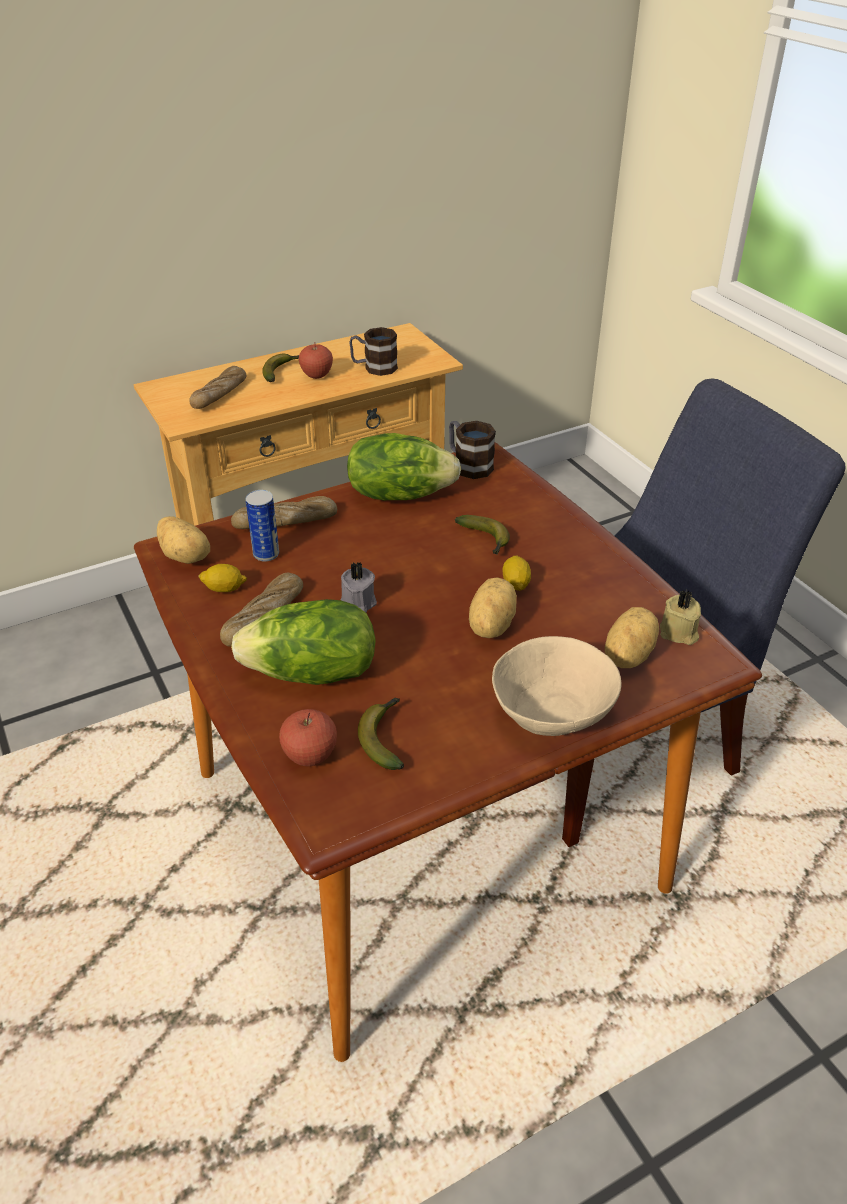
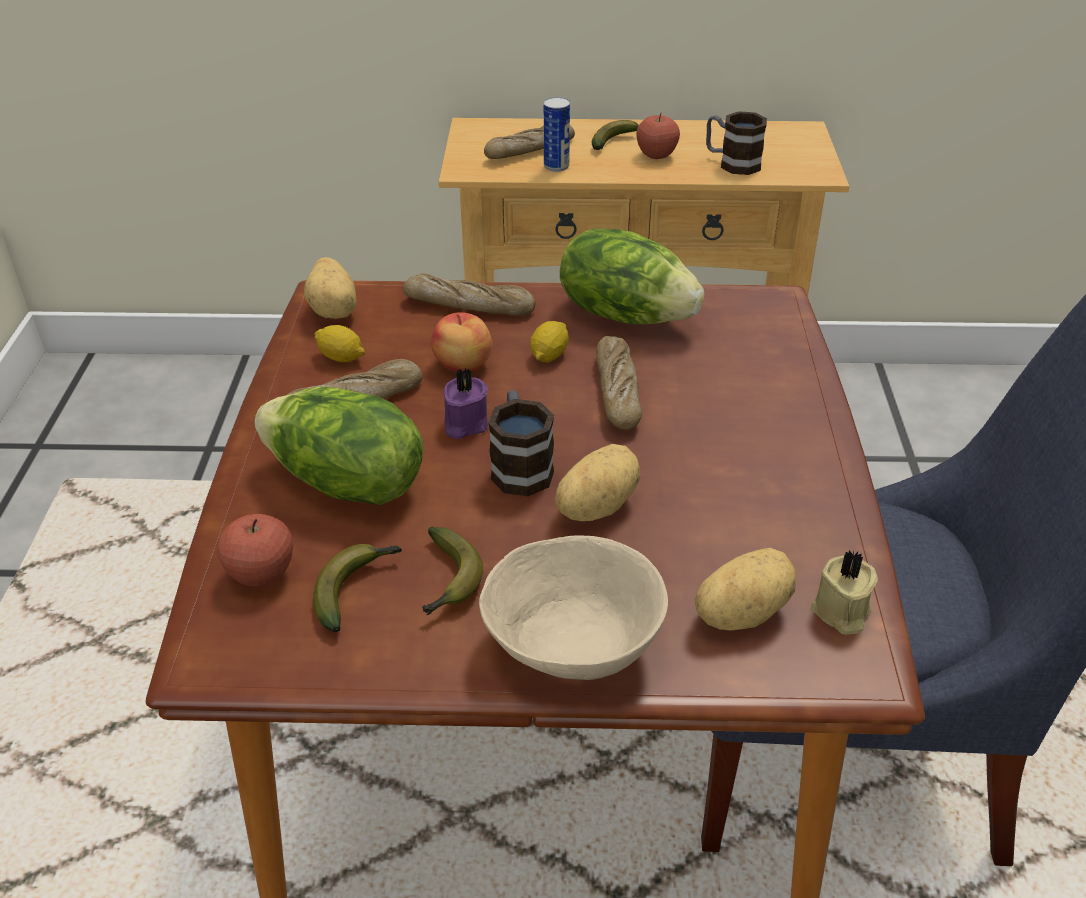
camera: 30 degrees right, 0 degrees up
(266, 554) = (417, 334): can -> can (556, 166)
(319, 564) = (463, 365): none -> apple
(357, 604) = (464, 424): grey candle -> purple candle
(439, 547) = (617, 391): none -> bread
(468, 465) = (741, 305): mug -> mug (520, 465)
(485, 540) = (682, 402): banana -> banana (448, 581)
(516, 584) = (673, 467): lemon -> lemon (549, 355)

